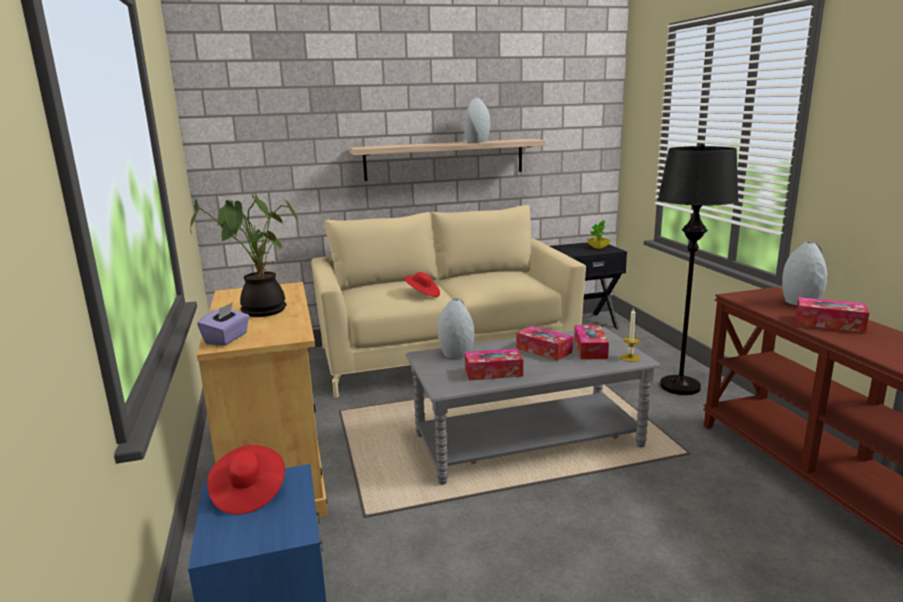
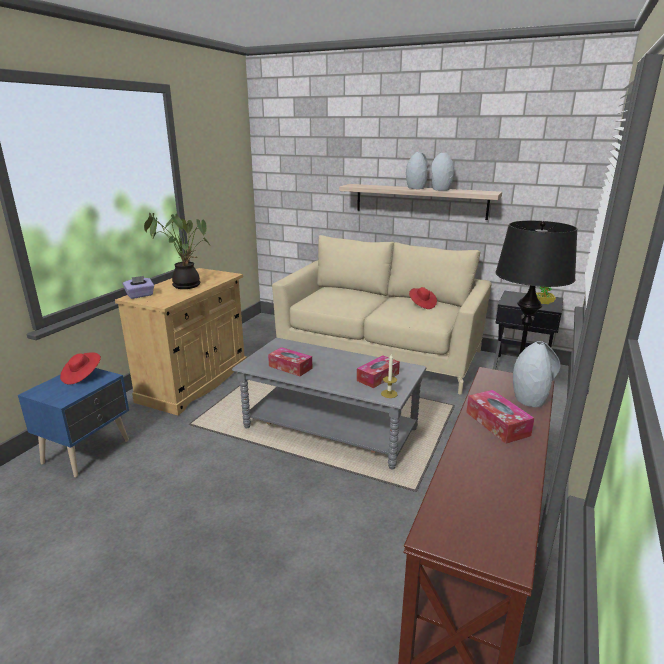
camera: 40 degrees right, 5 degrees up
(422, 294) = (349, 303): red hat -> red hat (422, 305)
(456, 353) = (297, 348): grey vase -> grey vase (416, 188)
(544, 350) = (348, 366): tissue box -> none

